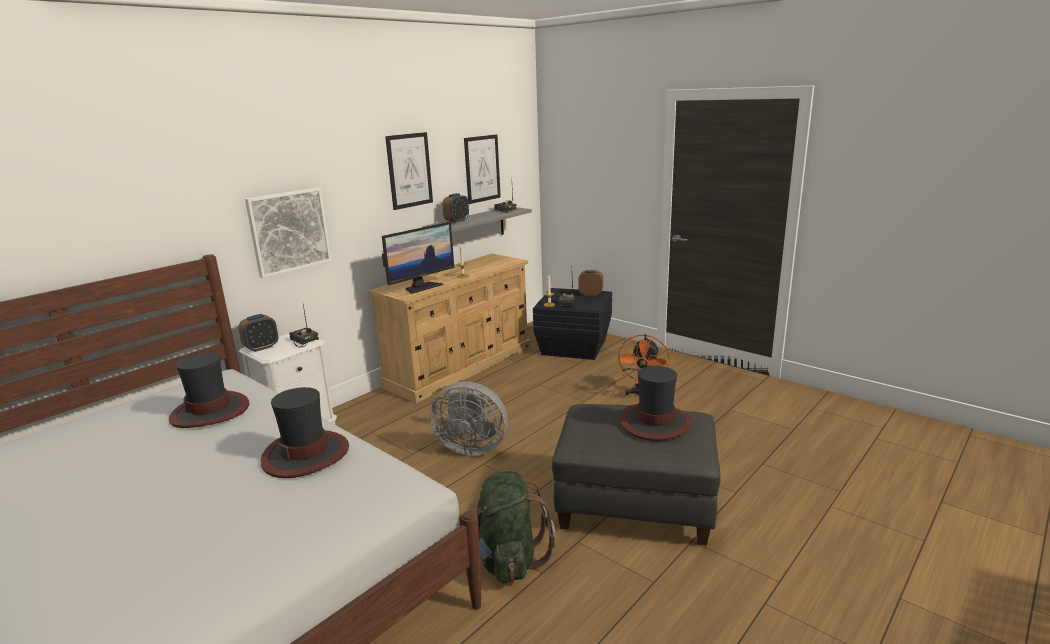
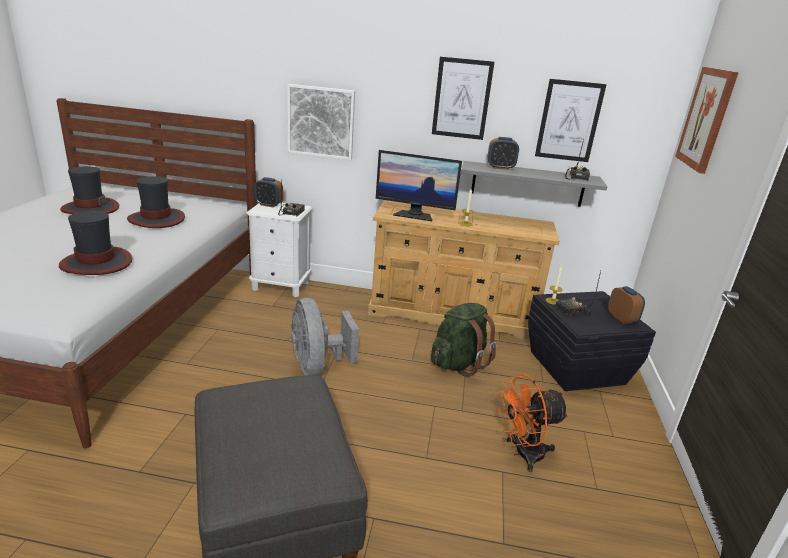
camera: 55 degrees right, 5 degrees up
(508, 560) = (153, 444): green backpack -> green backpack (458, 363)
(573, 144) = (706, 119): none -> picture
(655, 423) = (288, 439): hat -> hat (90, 208)

